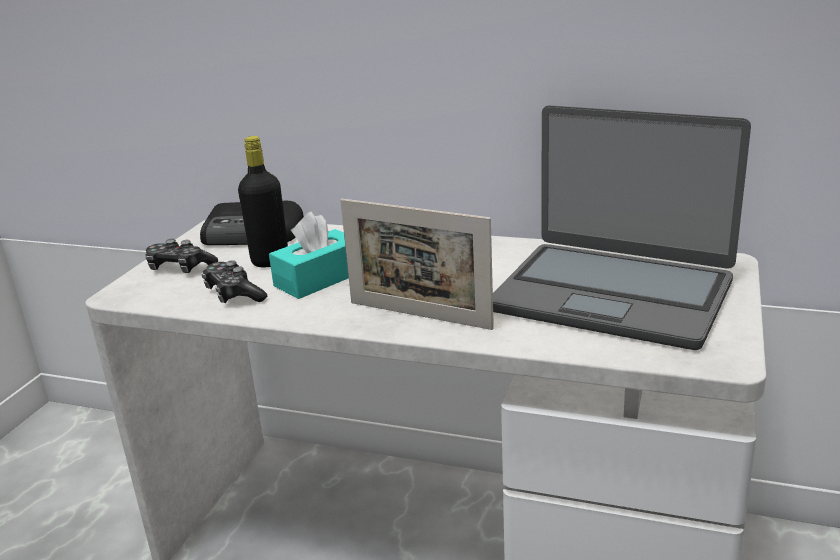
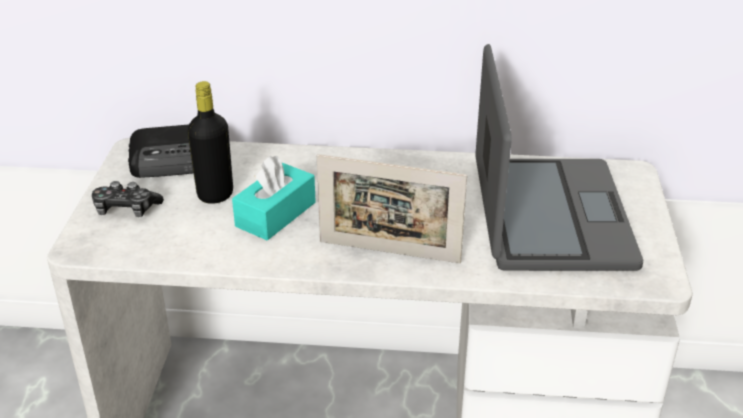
camera: 15 degrees left, 10 degrees up
(234, 294) = (200, 239): game controller -> none
(612, 294) = (549, 216): laptop -> laptop turned 105 degrees counterclockwise

